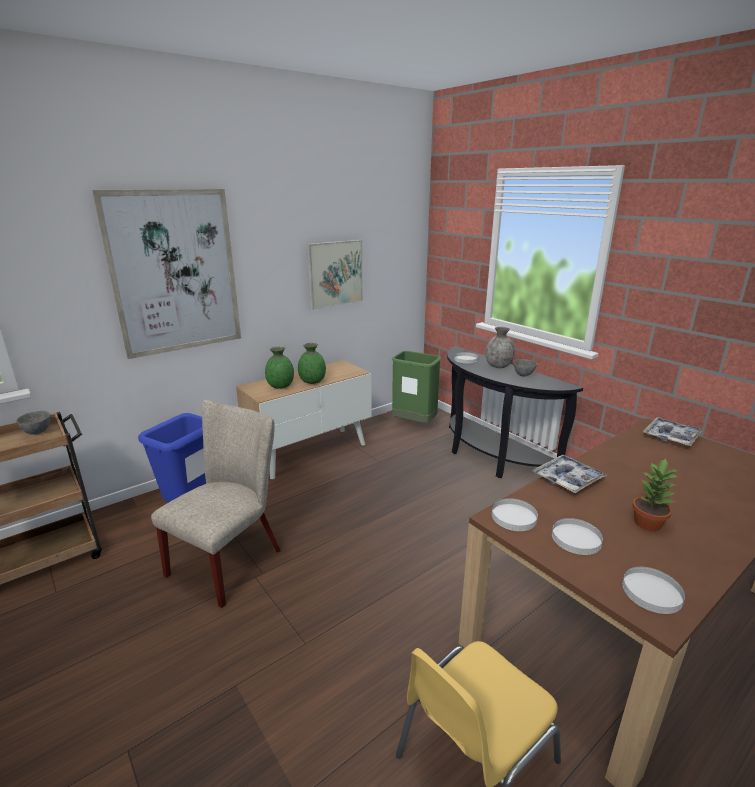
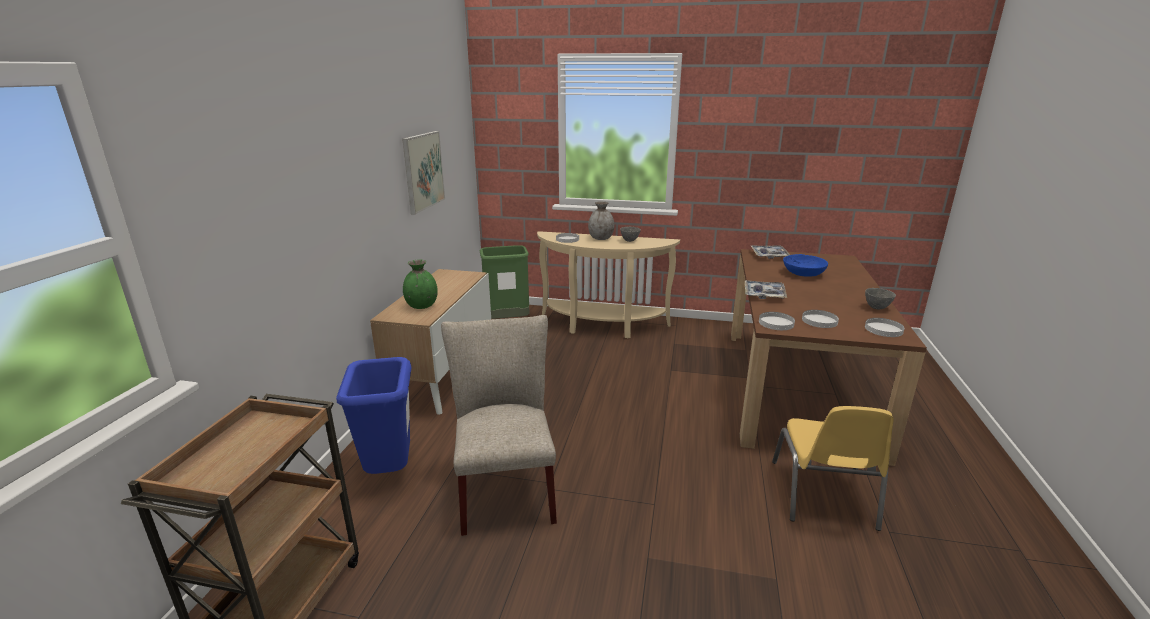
camera: 40 degrees left, 0 degrees up
(38, 432) = (255, 426): grey bowl -> grey bowl (876, 307)
(175, 273) = (308, 185): picture -> none
(312, 381) = (447, 294): green vase -> none
(489, 457) = (602, 327): black console table -> beige console table
(648, 523) = (833, 301): potted plant -> none
(676, 473) = (803, 273): none -> blue bowl

